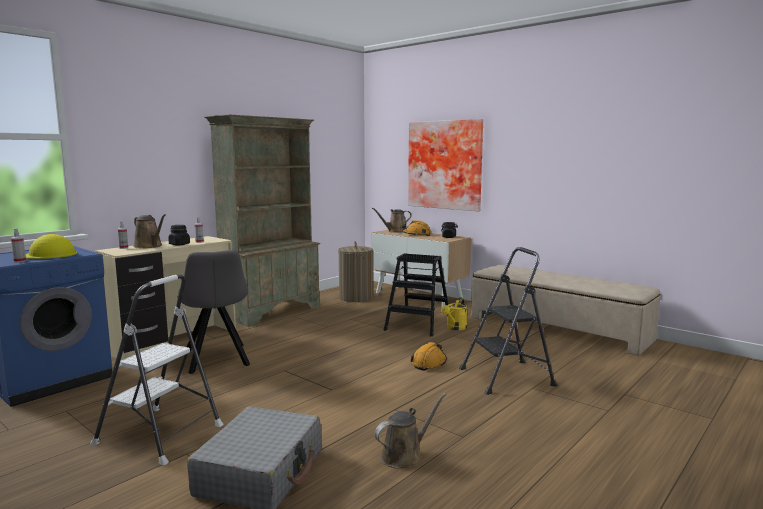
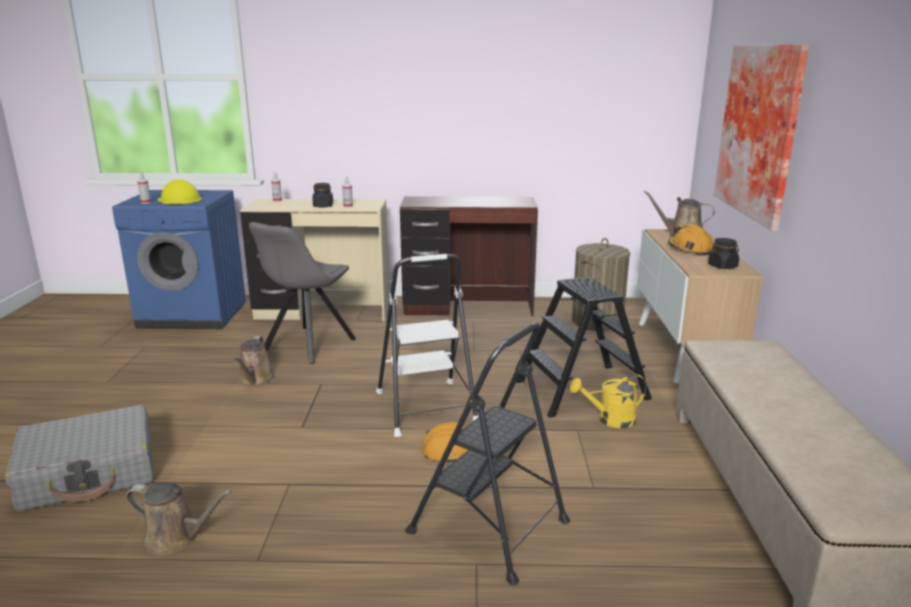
camera: 50 degrees right, 10 degrees up
(149, 246) = (297, 203): brown watering can -> brown watering can (255, 380)
(161, 434) = (131, 399): white step ladder -> white step ladder (426, 408)
(271, 311) = (468, 308): green bookcase -> brown desk

